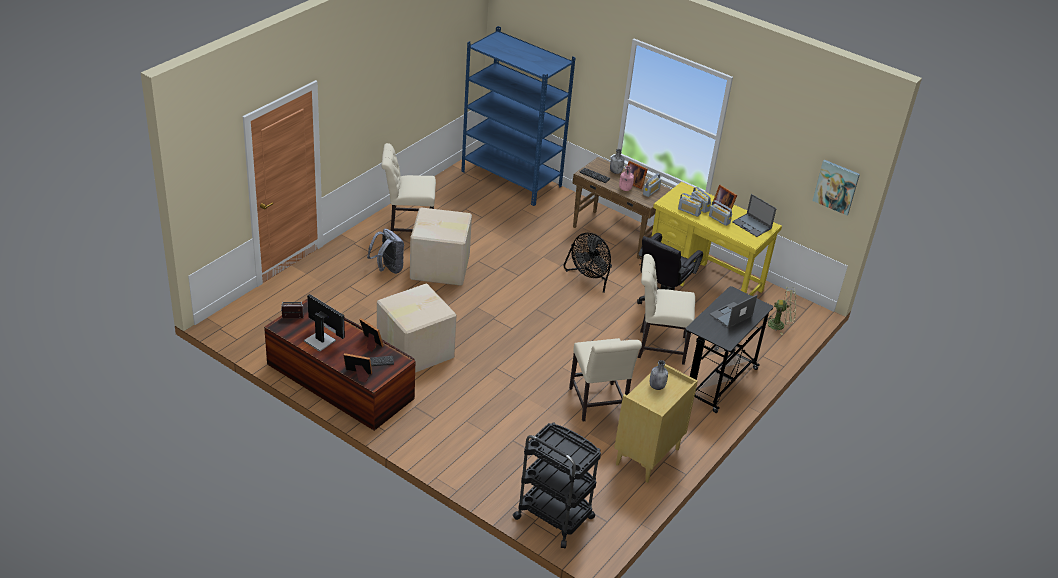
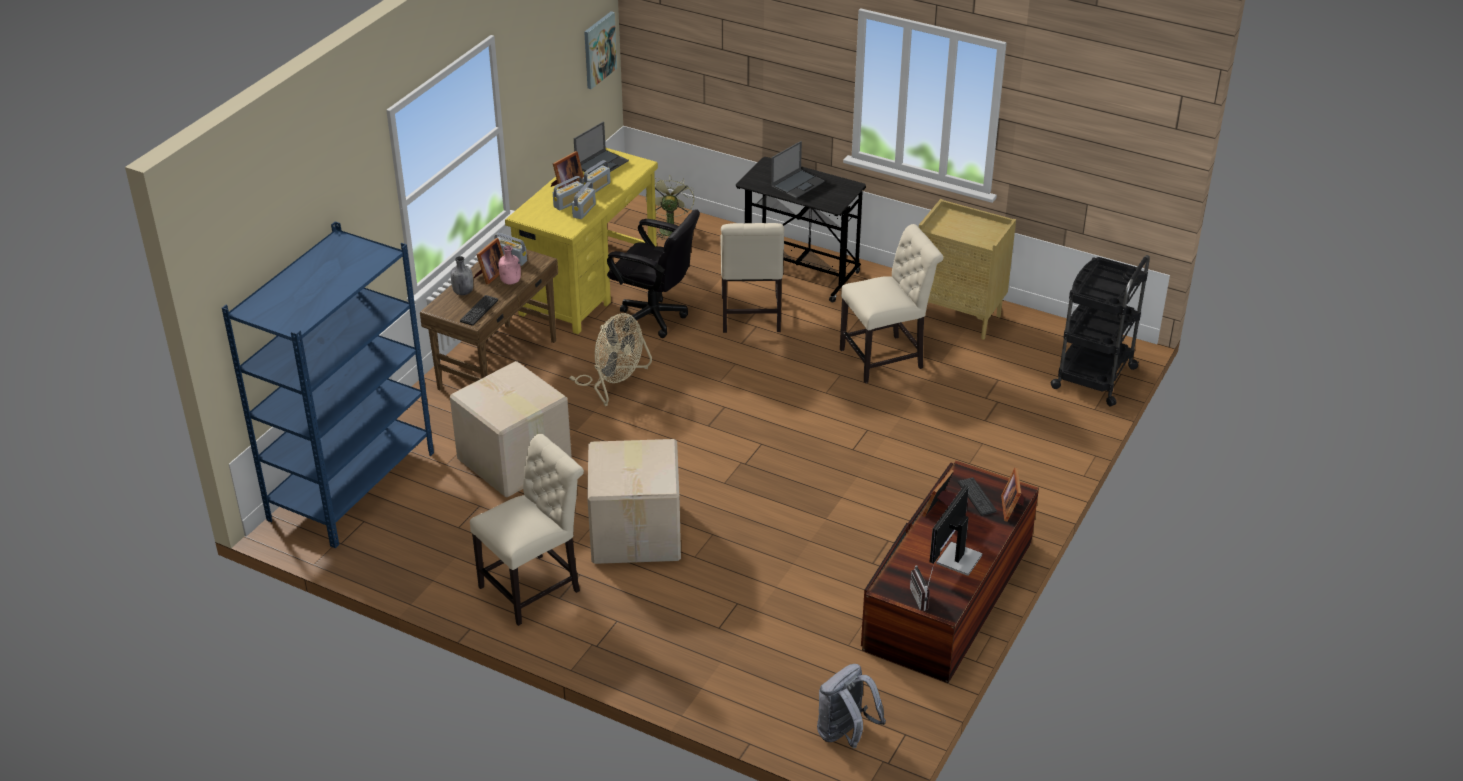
camera: 95 degrees left, 0 degrees up
(388, 269) = (657, 591): grey backpack -> grey backpack (845, 734)
(407, 229) = (535, 587): beige chair -> beige chair turned 120 degrees counterclockwise
(414, 351) = (850, 531): cardboard box -> cardboard box (514, 462)
(589, 276) = (612, 383): black fan -> beige fan
(657, 386) = (958, 229): grey bottle -> none
(730, 315) = (797, 184): laptop -> laptop turned 90 degrees counterclockwise

